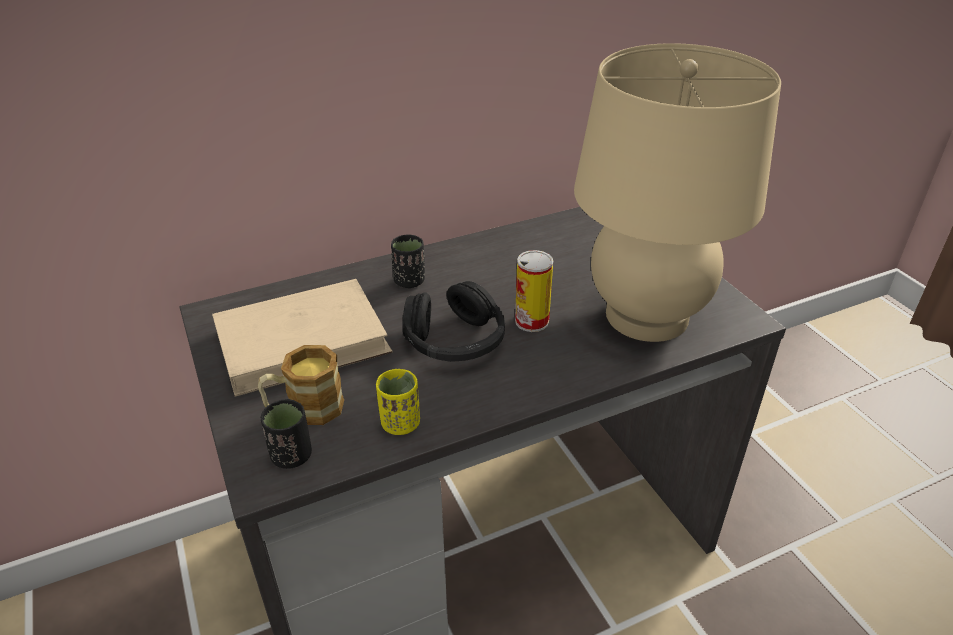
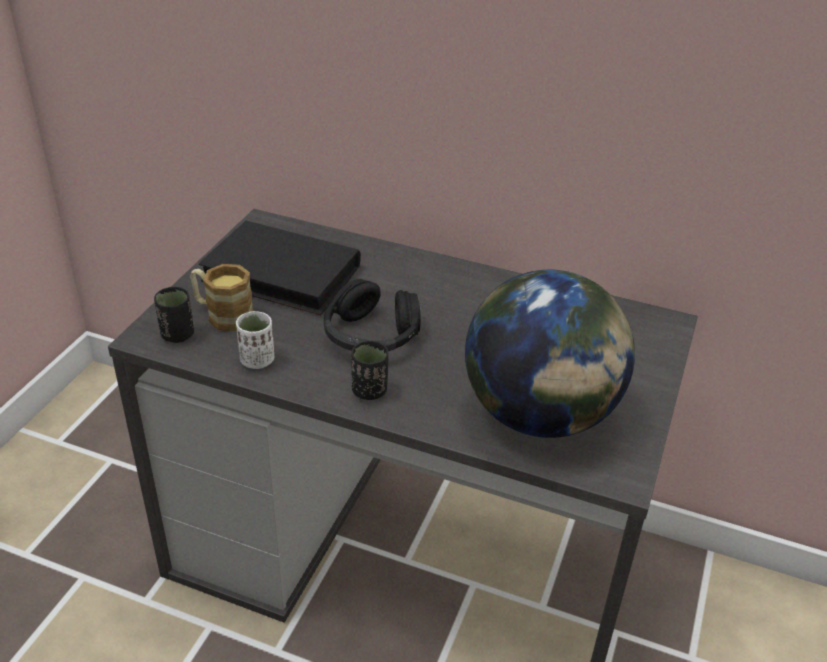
camera: 45 degrees right, 0 degrees up
(302, 342) = (283, 274): beige book -> black book
(400, 423) = (257, 360): yellow cup -> white cup
(409, 281) = (408, 277): black cup -> black cup (369, 391)
(532, 321) = (445, 359): can -> none
(646, 315) = (540, 415): beige table lamp -> globe

